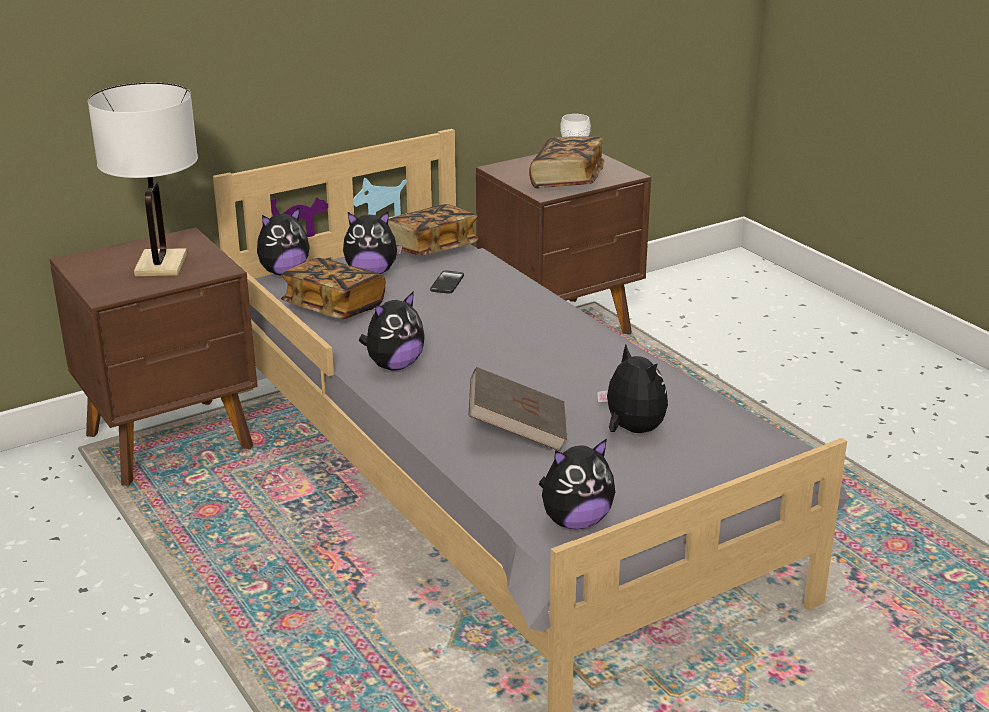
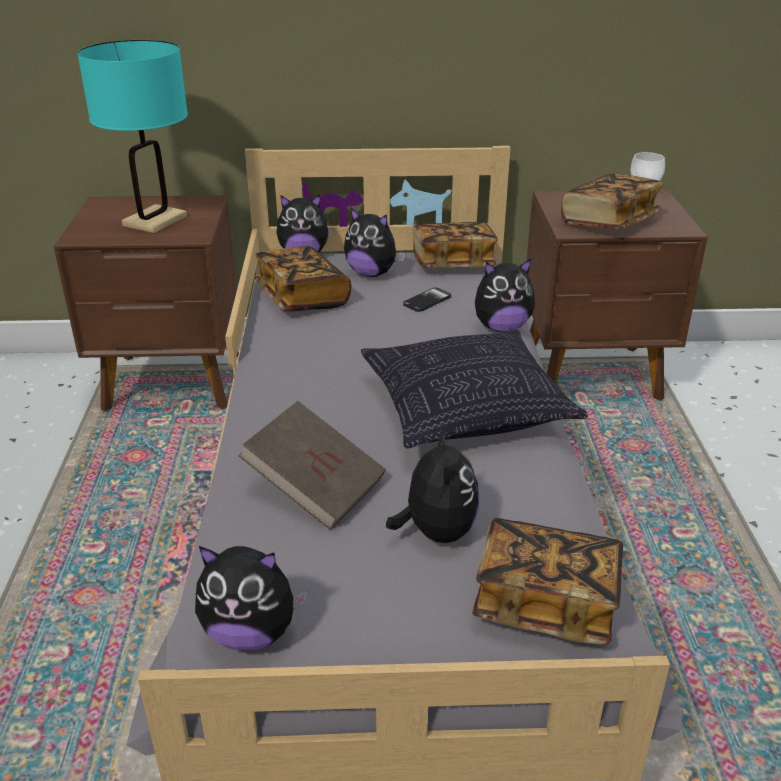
camera: 30 degrees right, 5 degrees up
(161, 265) = (155, 221): white table lamp -> turquoise table lamp
(394, 365) = (285, 372): plush toy -> plush toy (501, 327)
(568, 352) = (466, 410): none -> pillow
(739, 444) = (545, 602): none -> book

